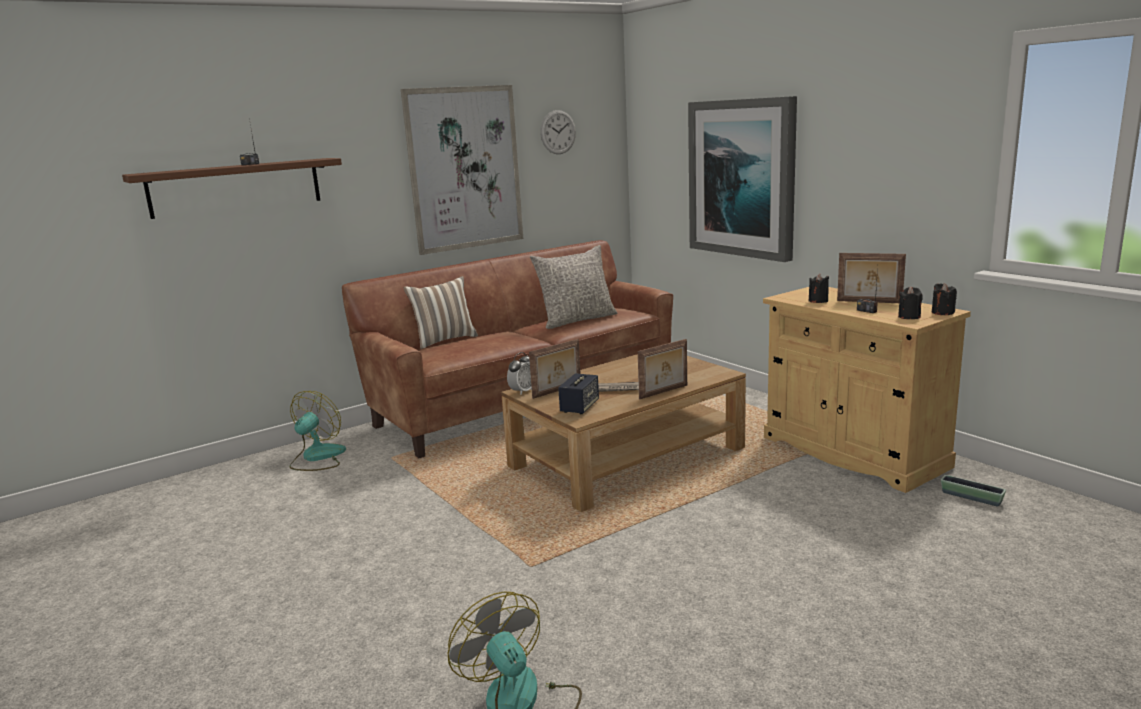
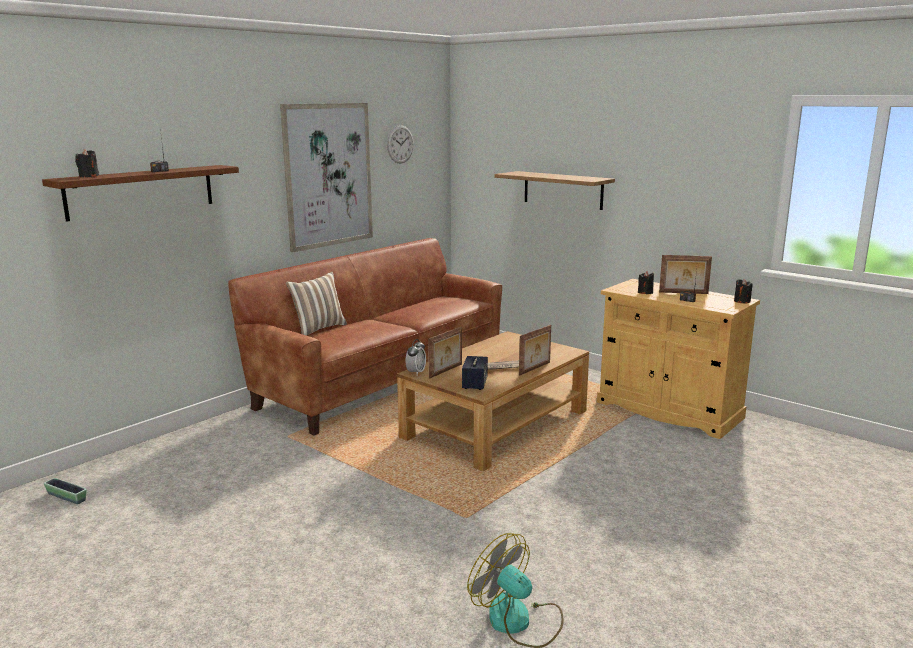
camera: 15 degrees left, 0 degrees up
(317, 458) = (215, 440): fan -> none
(576, 320) = (428, 308): grey pillow -> none
(742, 178) = (563, 190): picture -> shelf
(909, 317) = (721, 305): black candle -> black candle (89, 176)
(971, 497) = (766, 439): planter -> planter (66, 497)

